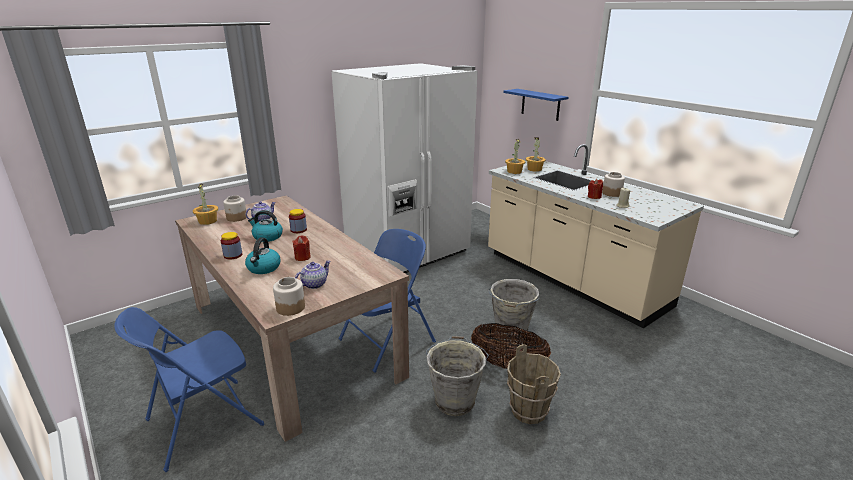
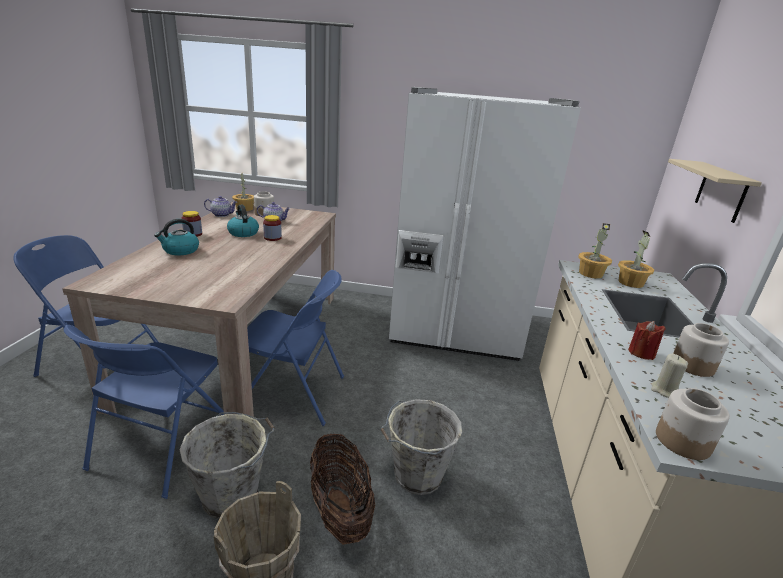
camera: 45 degrees right, 0 degrees up
(290, 307) = (111, 284): jar -> jar (682, 441)
(302, 257) = (218, 256): red candle -> none
(314, 284) = (168, 278): teapot -> teapot (222, 215)
(371, 416) = (164, 445): none -> blue chair
(540, 104) = (721, 191): blue shelf -> beige shelf

